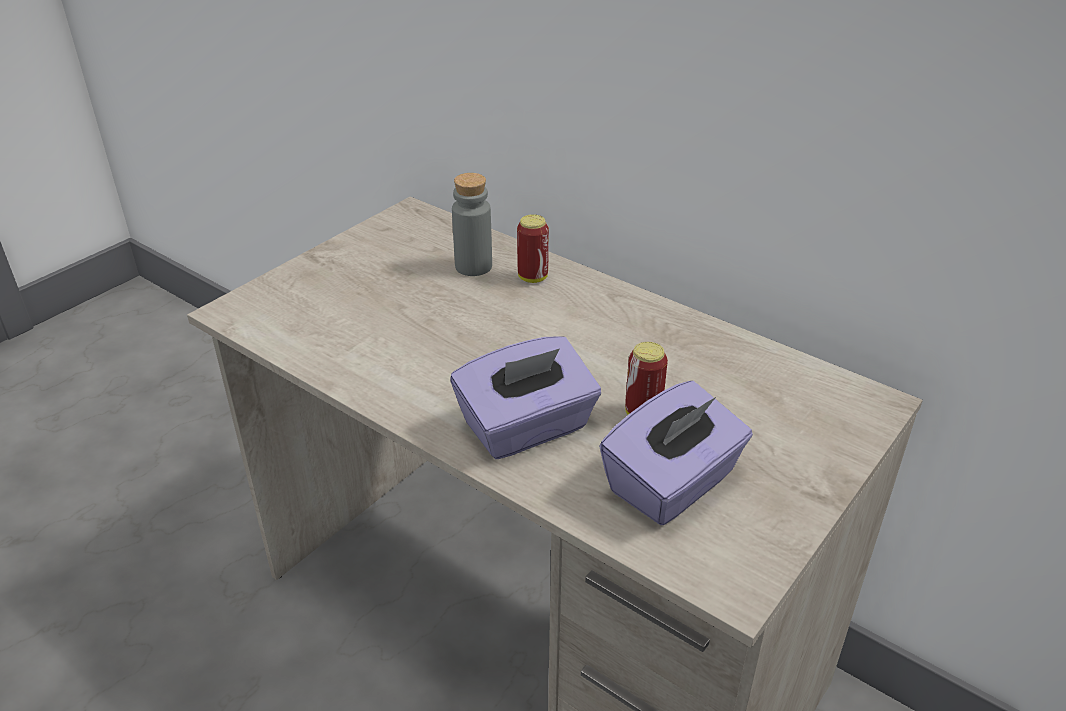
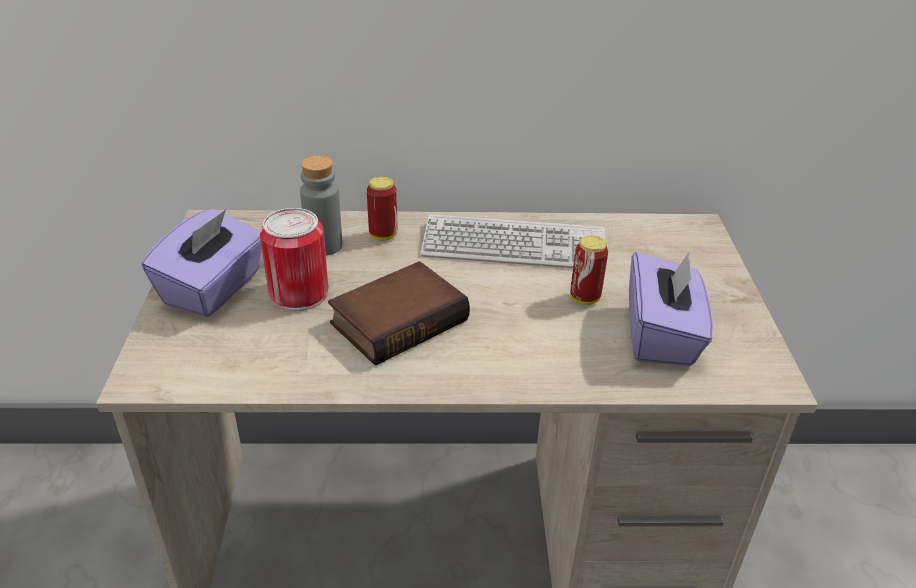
camera: 40 degrees left, 0 degrees up
(406, 297) = (299, 293): none -> can
(454, 353) = (398, 319): none -> book
(527, 428) = (525, 348): purple tissue box -> purple tissue box (214, 289)
(640, 335) = (514, 245): none -> keyboard

